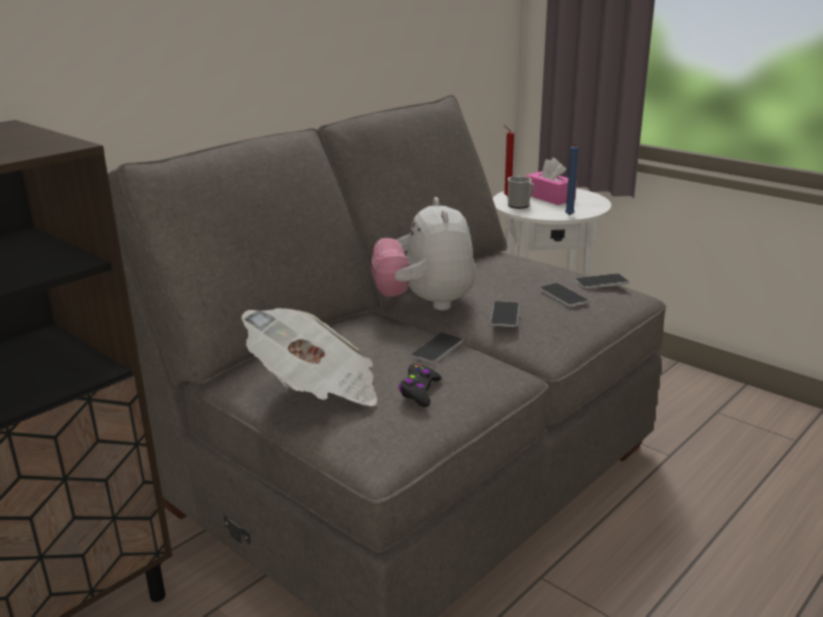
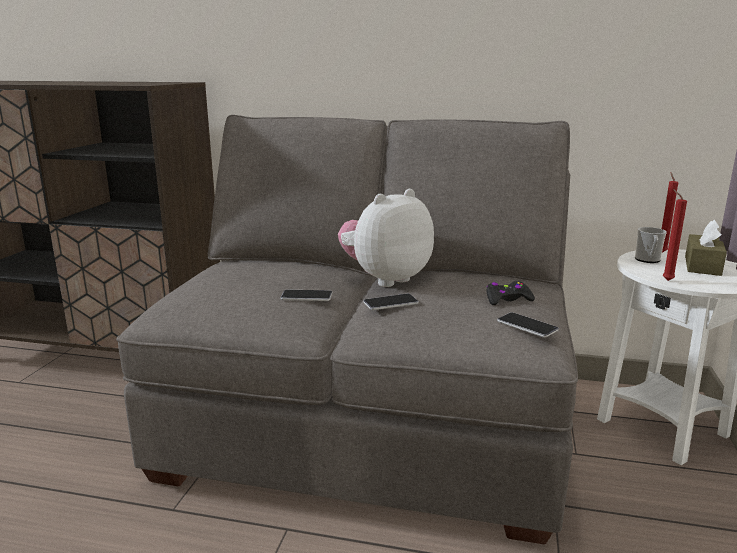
camera: 60 degrees right, 5 degrees down
(316, 388) = (214, 279): newspaper -> none
(419, 391) = (232, 304): black game controller -> black game controller (507, 299)
(549, 197) = (702, 265): pink tissue box -> brown tissue box
(563, 296) = (465, 316): phone -> none
(567, 215) = (666, 280): blue candle -> red candle

